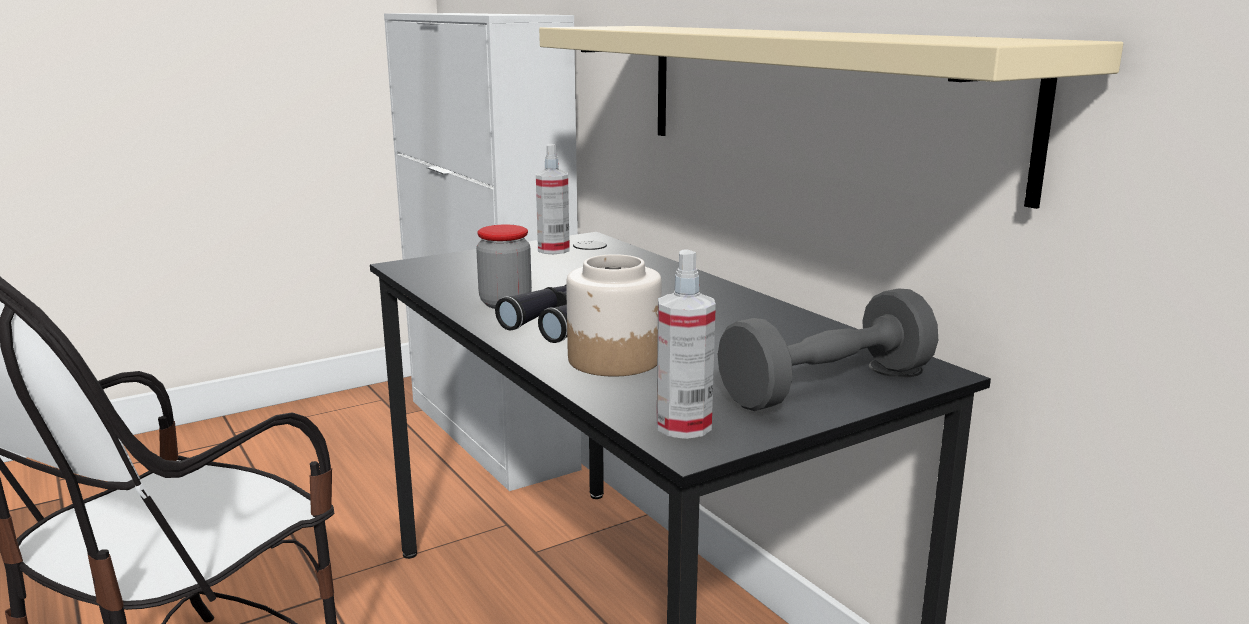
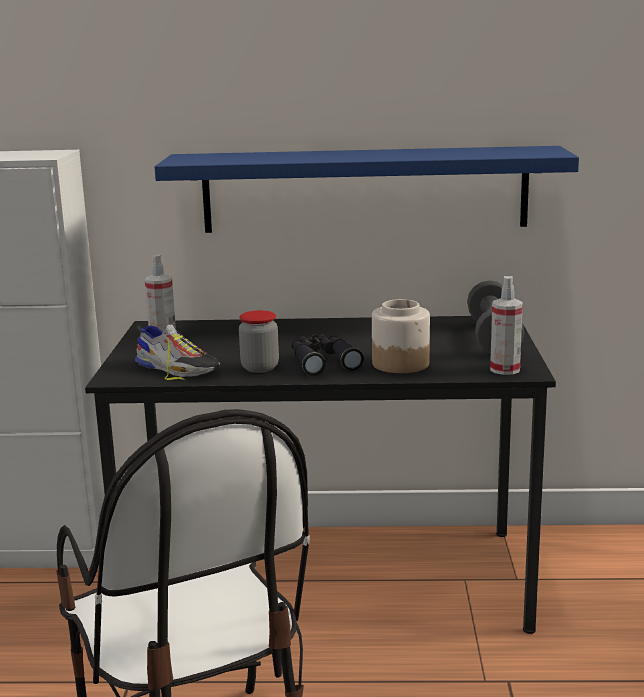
camera: 55 degrees left, 0 degrees up
(461, 276) = (177, 368): none -> shoe
(812, 98) = (364, 190): beige shelf -> blue shelf

